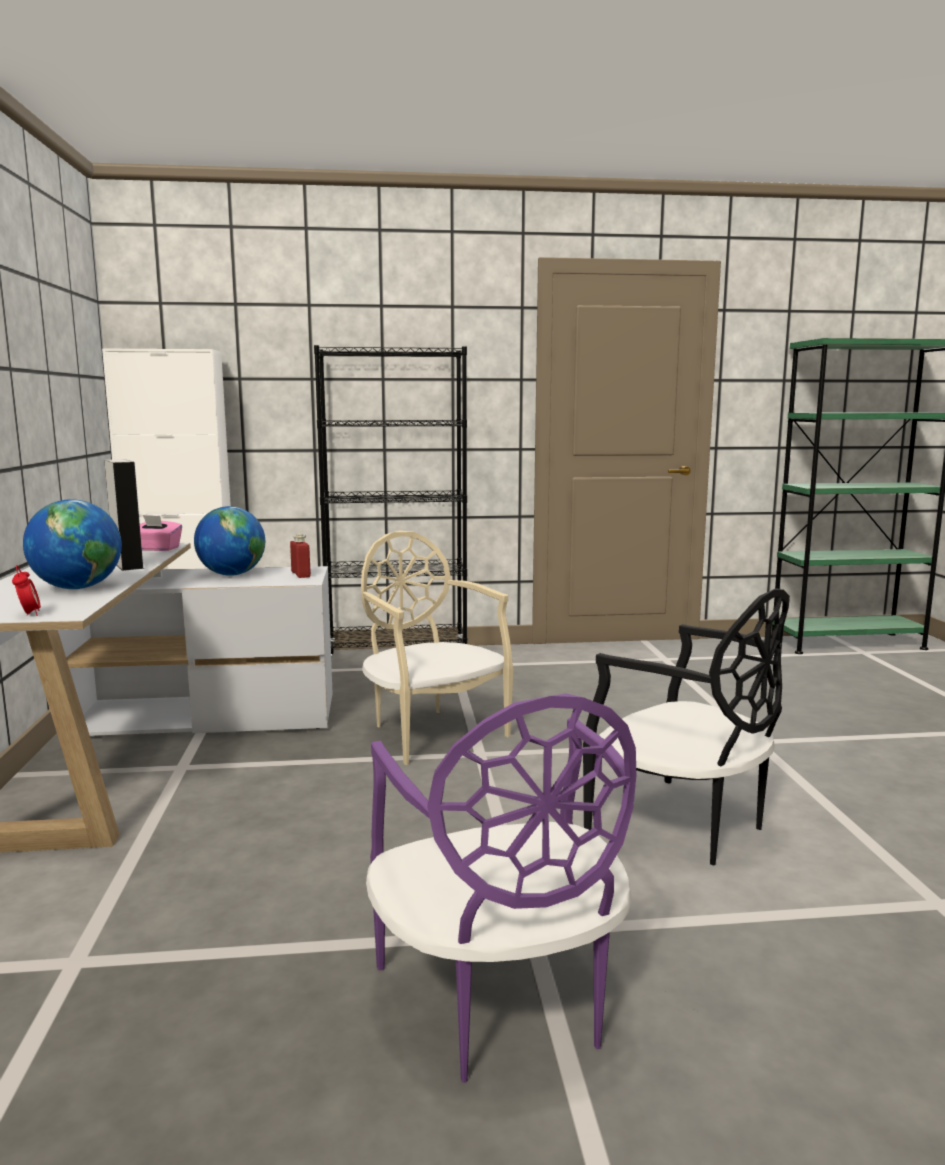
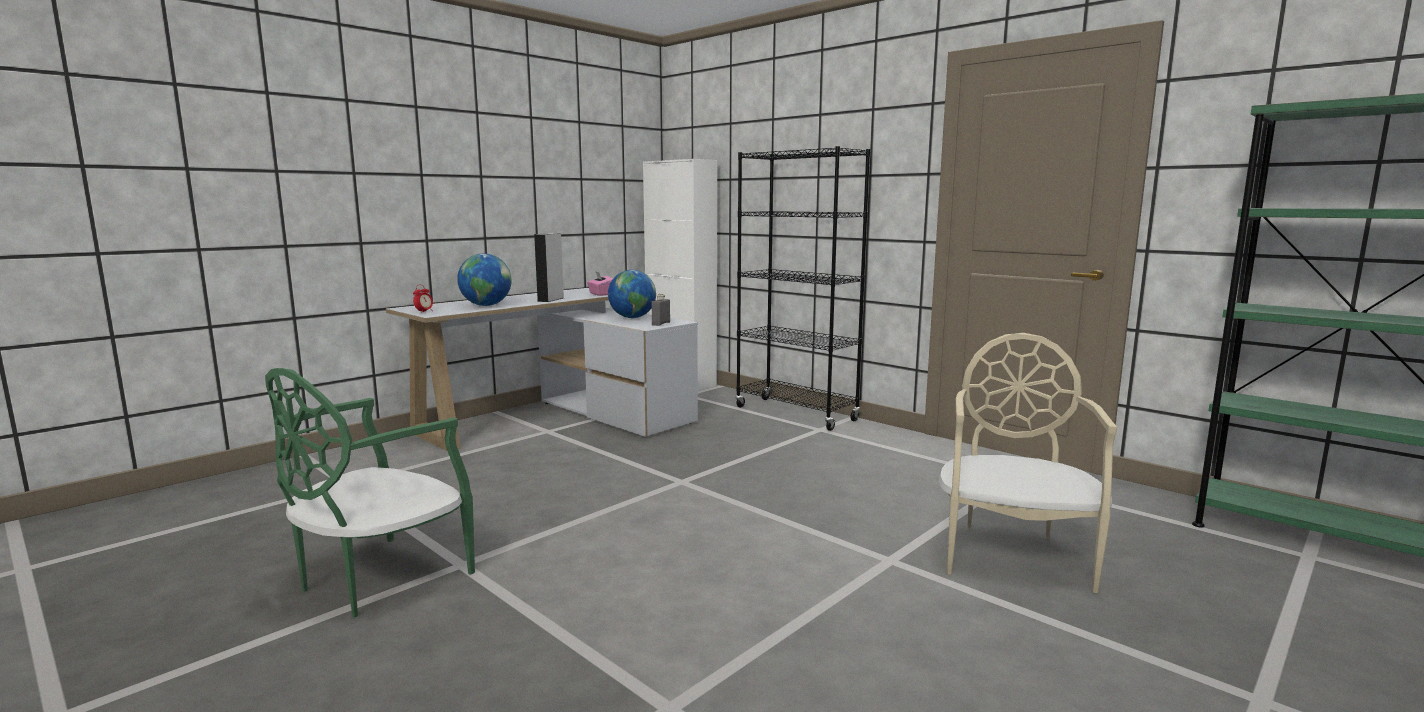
camera: 50 degrees right, 0 degrees up
(300, 575) = (661, 324): red bottle -> grey bottle
(432, 732) = (691, 460): beige chair -> beige chair (1014, 555)
(501, 1002) = (379, 578): purple chair -> green chair
(682, 825) = (667, 571): black chair -> none

